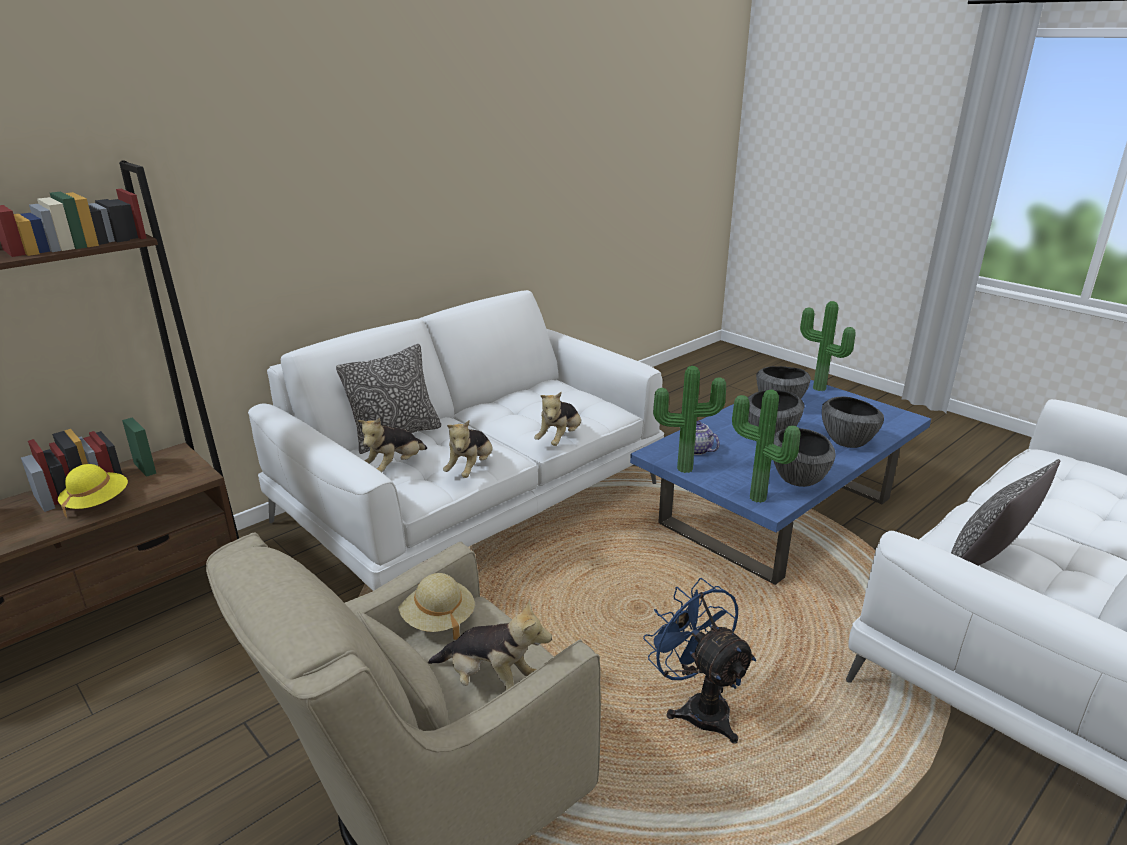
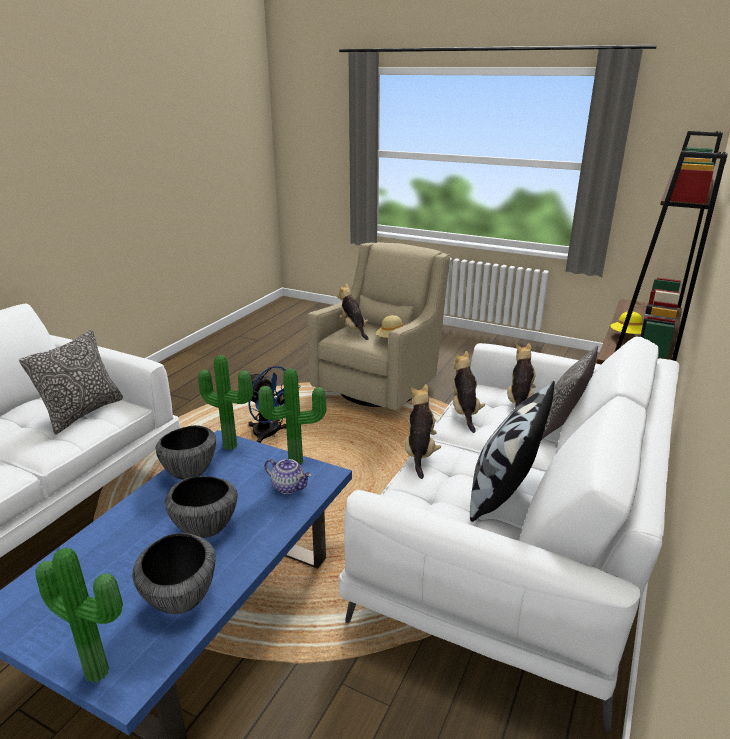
camera: 160 degrees right, 0 degrees up
(490, 681) = (353, 329): plush toy -> plush toy turned 60 degrees clockwise
(518, 404) = (503, 492): none -> pillow
(847, 442) = (114, 537): bowl -> none

